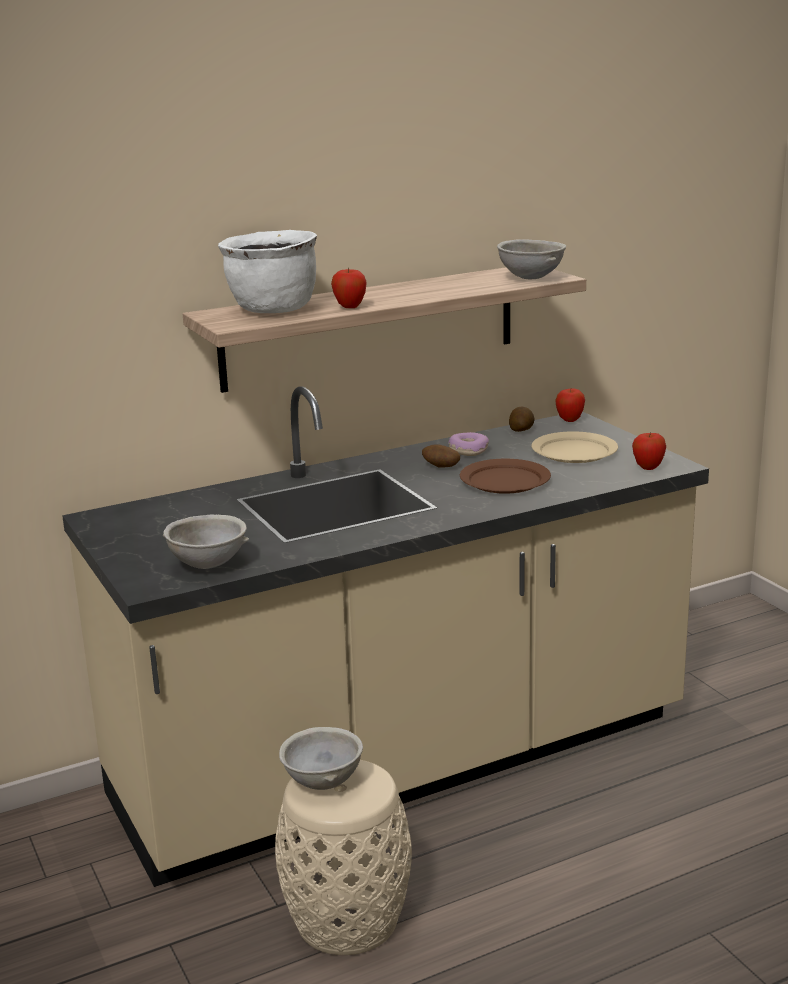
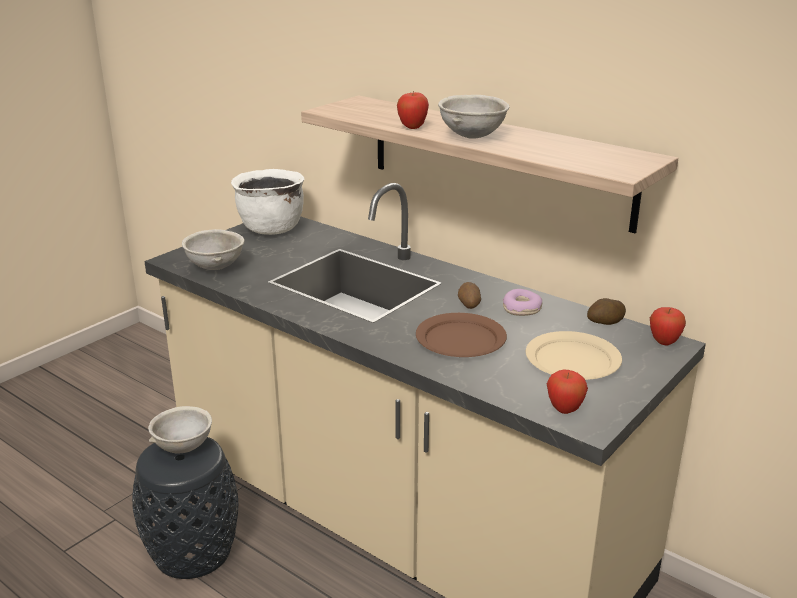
camera: 65 degrees right, 5 degrees up
(273, 310) = (383, 111): white cooking pot -> white cooking pot (270, 228)
(346, 921) = (193, 552): beige stool -> black stool
(531, 278) = (602, 164): grey bowl -> grey bowl (473, 137)

